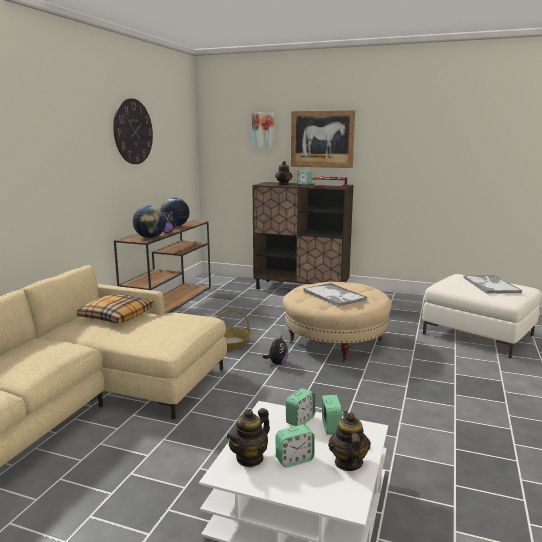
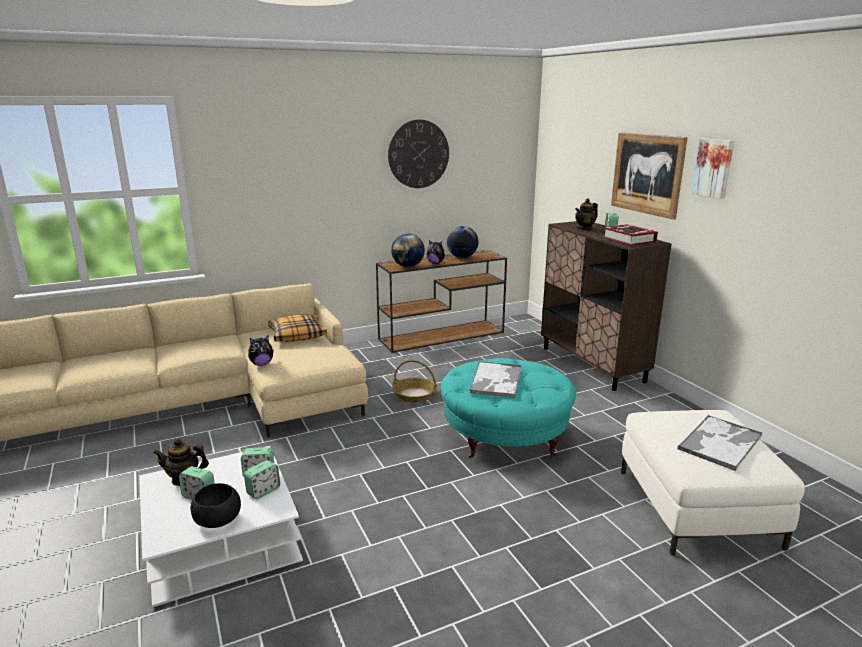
camera: 45 degrees right, 5 degrees up
(263, 130) = (591, 154): picture -> picture (714, 168)
(277, 363) = (413, 430): plush toy -> plush toy (261, 364)
(335, 341) = (505, 435): beige ottoman -> turquoise ottoman
(348, 463) = (217, 520): teapot -> black bowl

